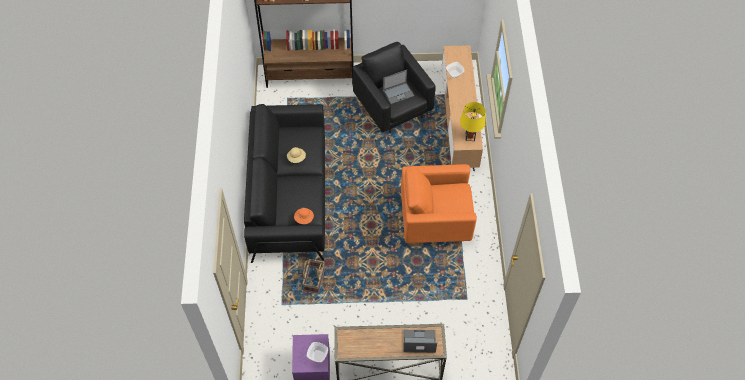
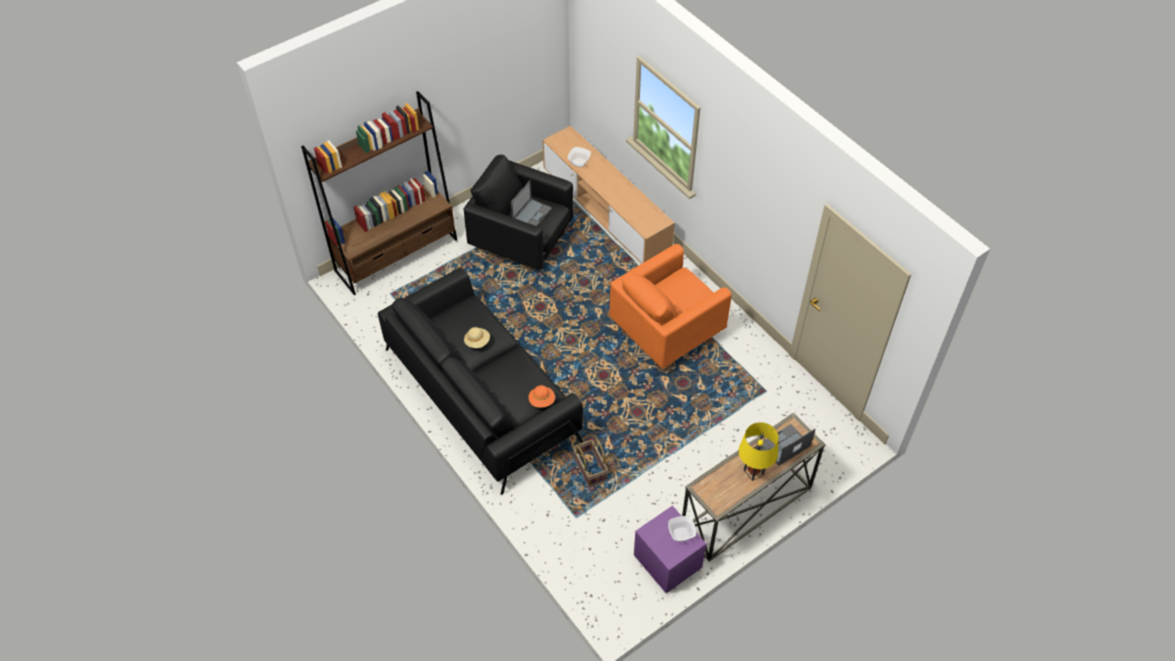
camera: 35 degrees left, 5 degrees down
(470, 137) = (650, 217): yellow table lamp -> yellow table lamp (753, 472)

